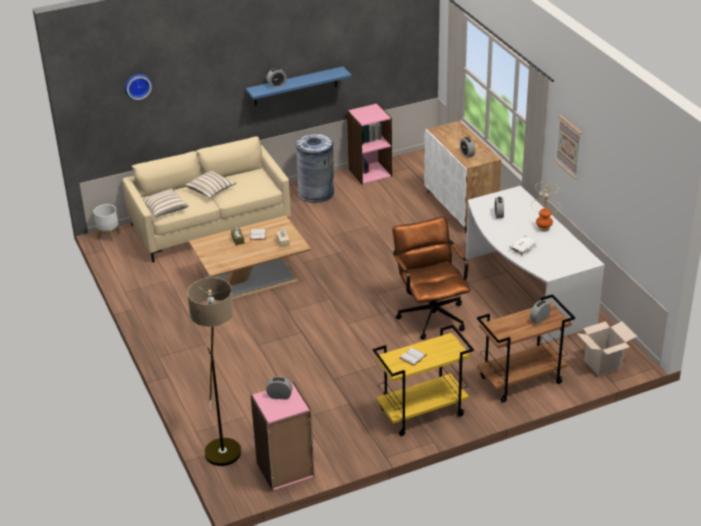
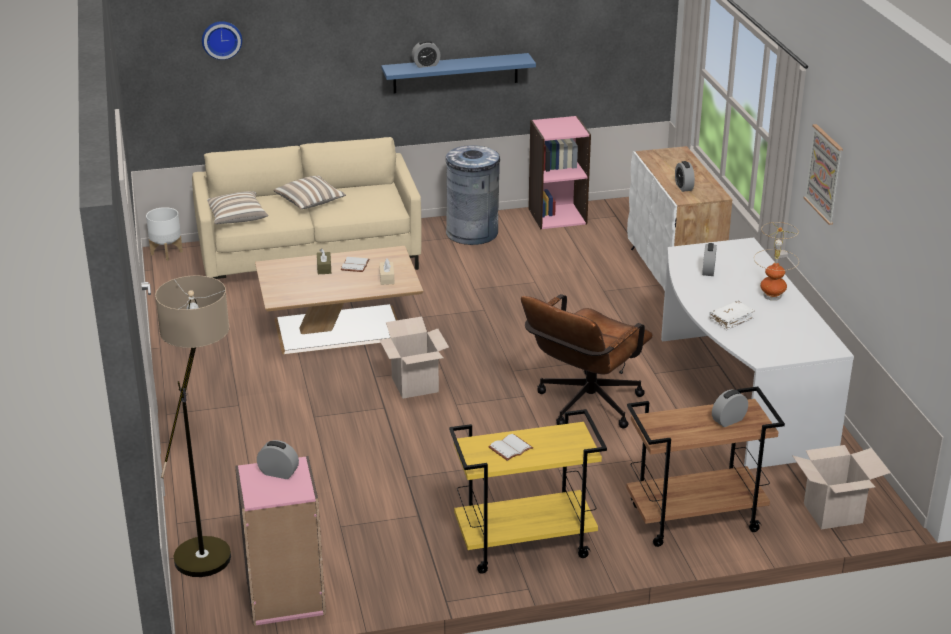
camera: 10 degrees right, 5 degrees down
(316, 313) = (415, 385): none -> cardboard box
(430, 314) = (583, 407): brown office chair -> brown office chair turned 135 degrees counterclockwise

